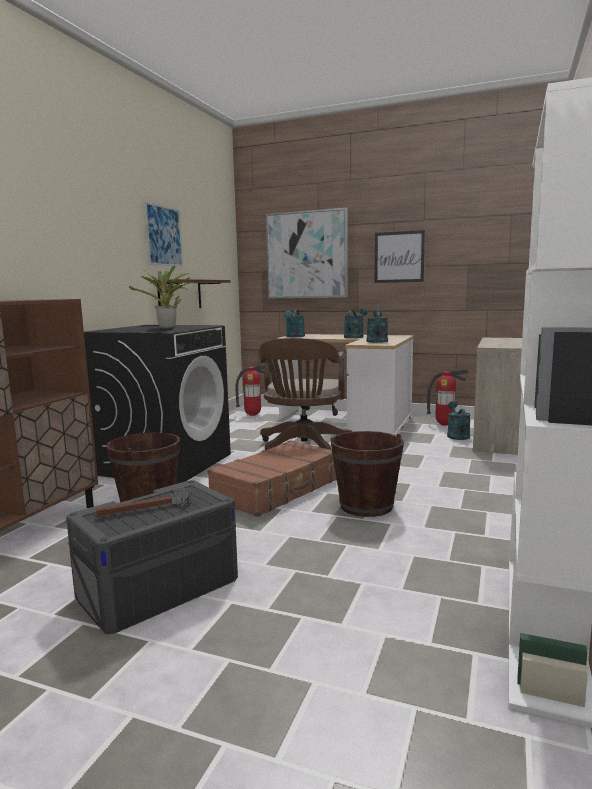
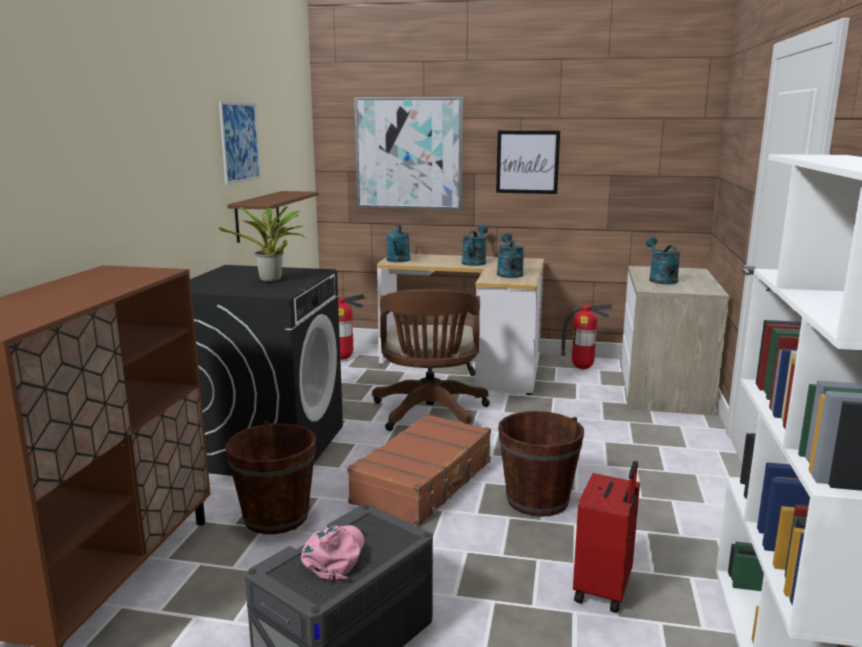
camera: 10 degrees left, 5 degrees up
(144, 508) = (335, 556): hammer -> pink cap
(397, 569) = (604, 590): none -> red suitcase
(457, 435) = (601, 385): turquoise watering can -> turquoise watering can (660, 279)

